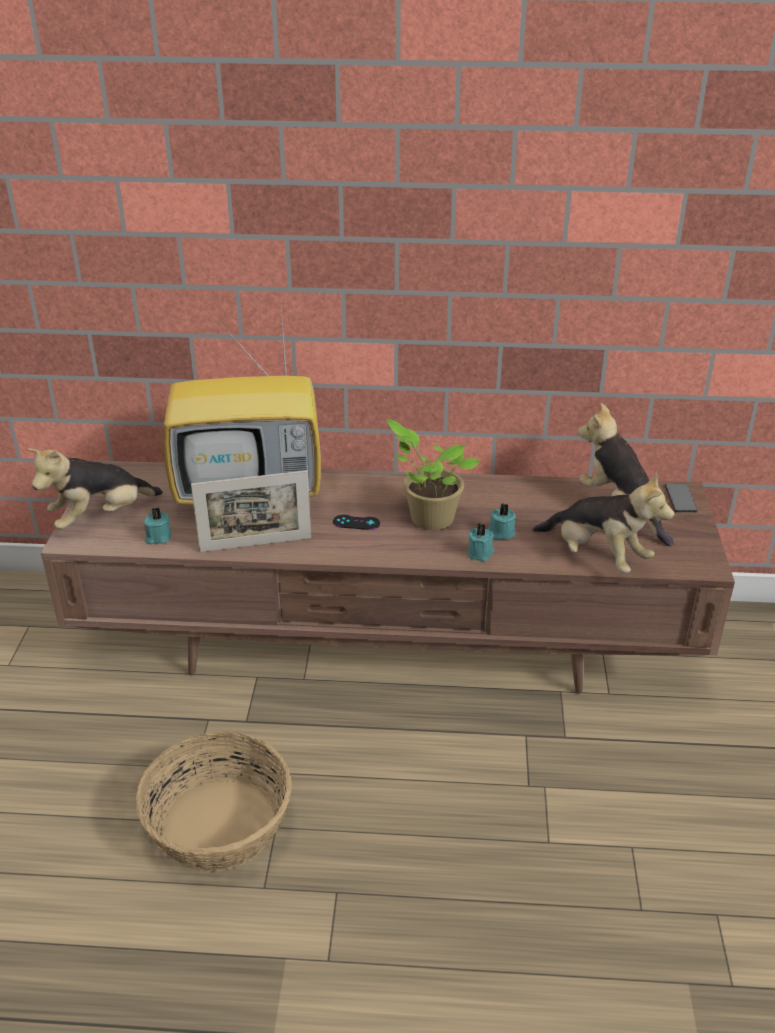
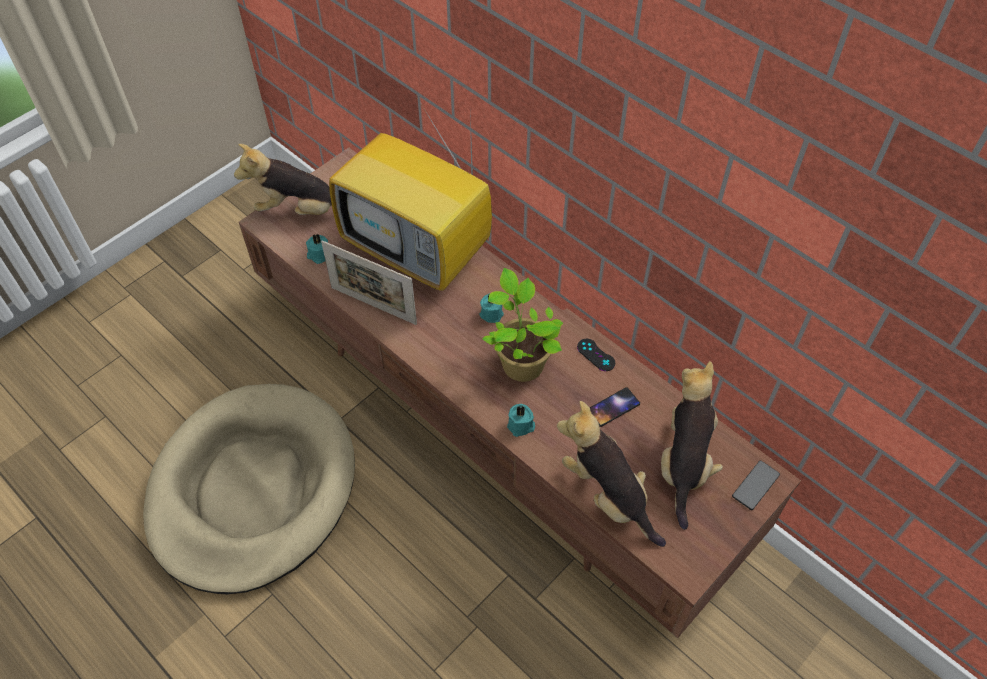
camera: 40 degrees right, 20 degrees up
(219, 825) = (252, 489): basket -> beige dog bed
(356, 522) = (463, 331): black game controller -> black game controller (596, 355)
(501, 532) = (559, 416): turquoise candle -> turquoise candle (491, 313)
(532, 508) = (613, 407): none -> phone
(597, 556) = (608, 495): plush toy -> plush toy turned 150 degrees clockwise

